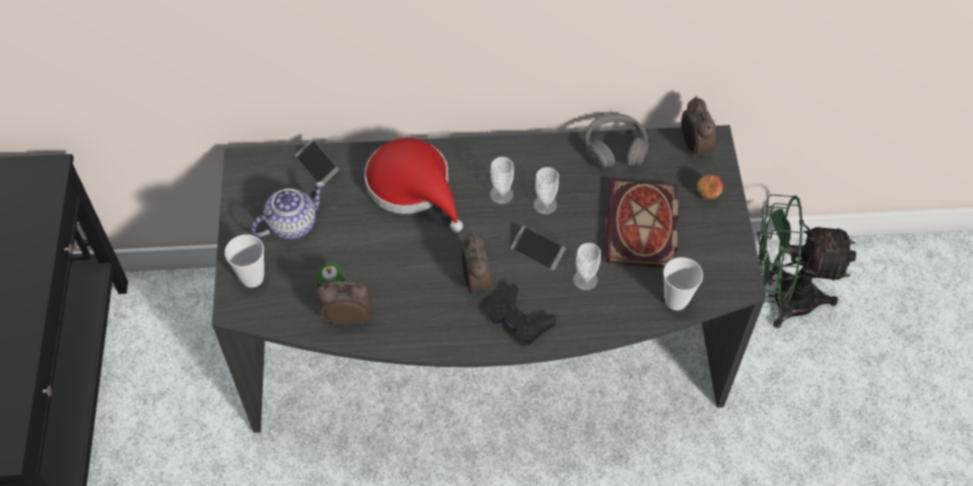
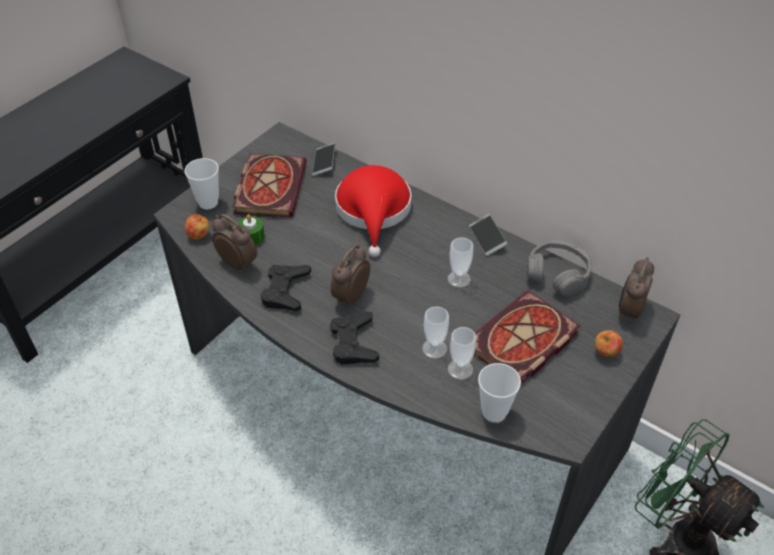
camera: 40 degrees right, 10 degrees down
(281, 315) = (199, 235): none -> apple
(292, 224) = (269, 187): teapot -> book
(417, 314) = (285, 291): none -> black game controller
(501, 194) = (432, 253): cup -> cup (460, 369)
(538, 251) = (418, 306): phone -> phone (487, 238)

